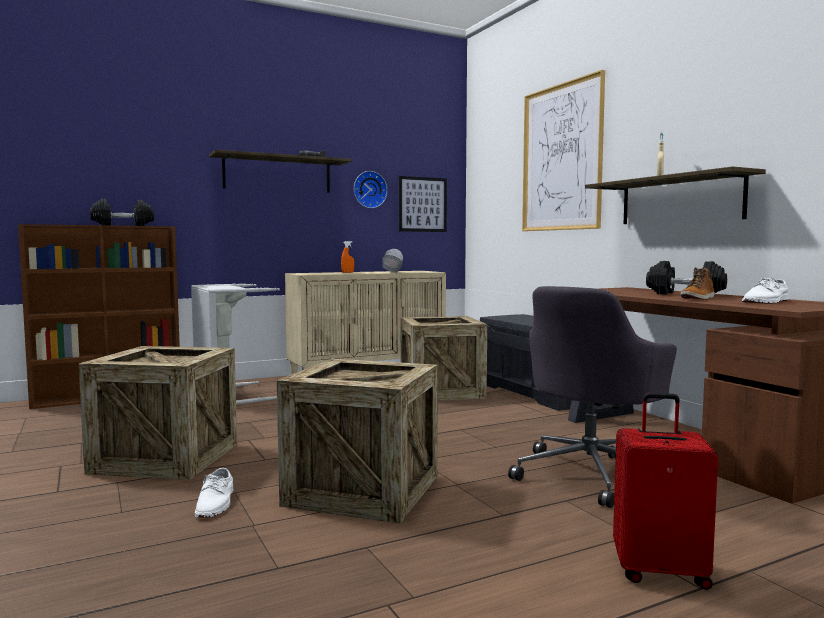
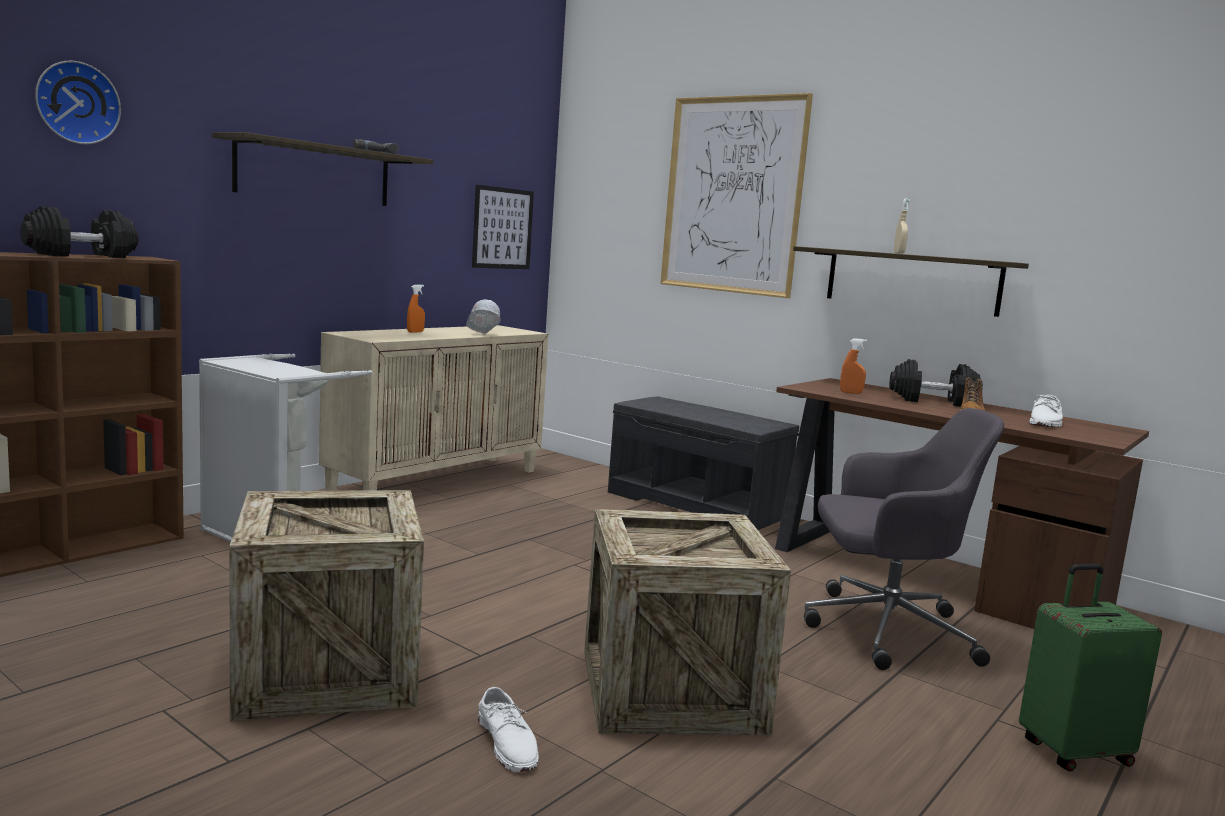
camera: 25 degrees left, 5 degrees up
(369, 189) = (438, 203): wall clock -> wall clock (76, 103)
(441, 391) = (576, 509): crate -> none
(591, 474) = (884, 630): grey office chair -> grey office chair turned 105 degrees counterclockwise
(617, 291) = (851, 392): none -> orange spray bottle
(660, 571) = (1073, 752): red suitcase -> green suitcase

